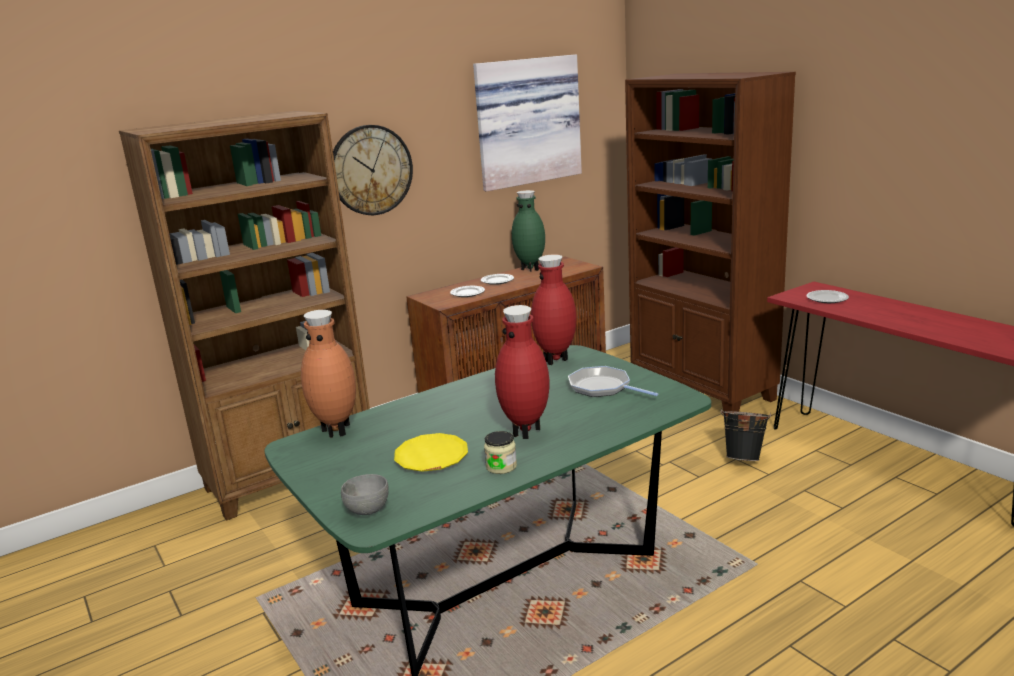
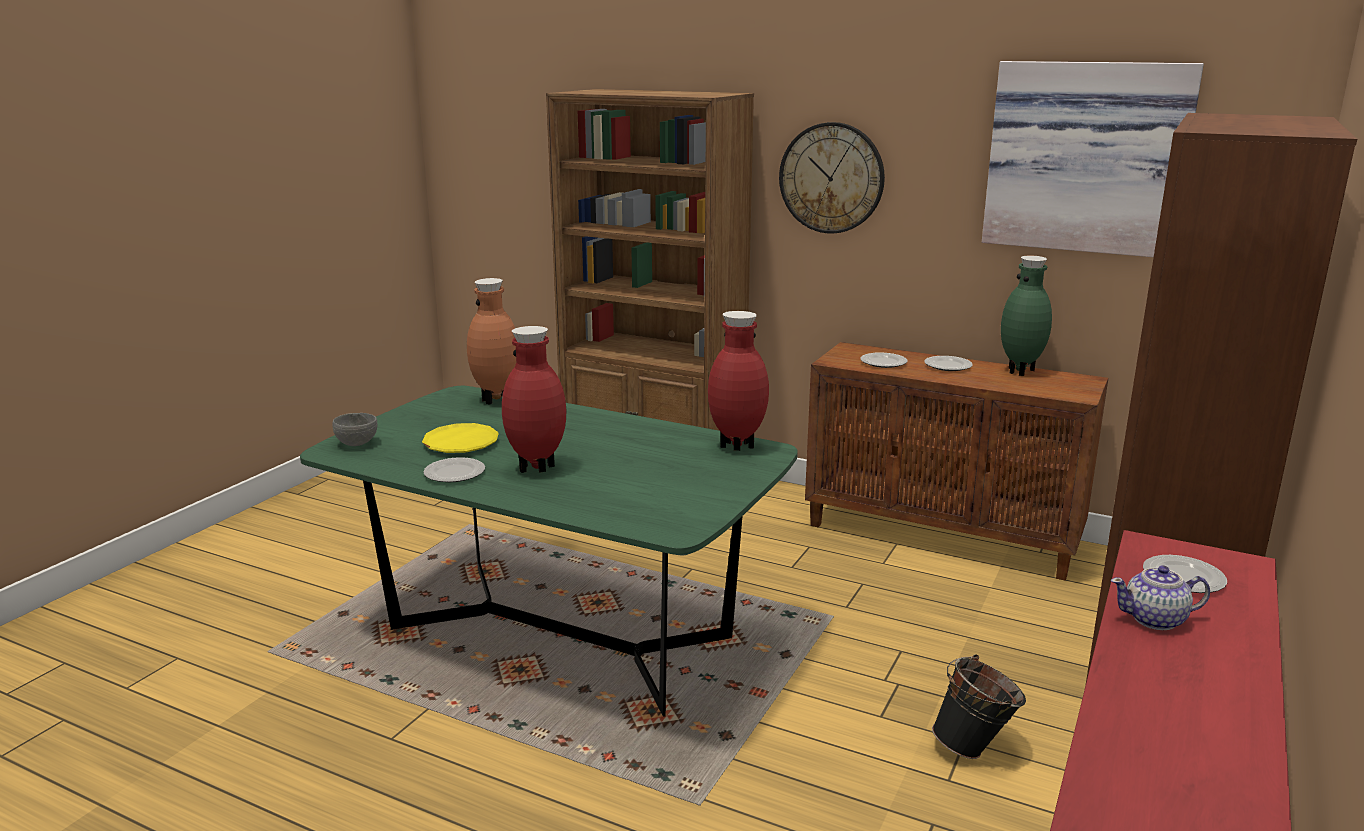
camera: 60 degrees right, 0 degrees up
(501, 466) = (455, 473): jar -> plate
(602, 387) = (676, 483): frying pan -> none
(867, 312) = (1155, 619): none -> teapot

